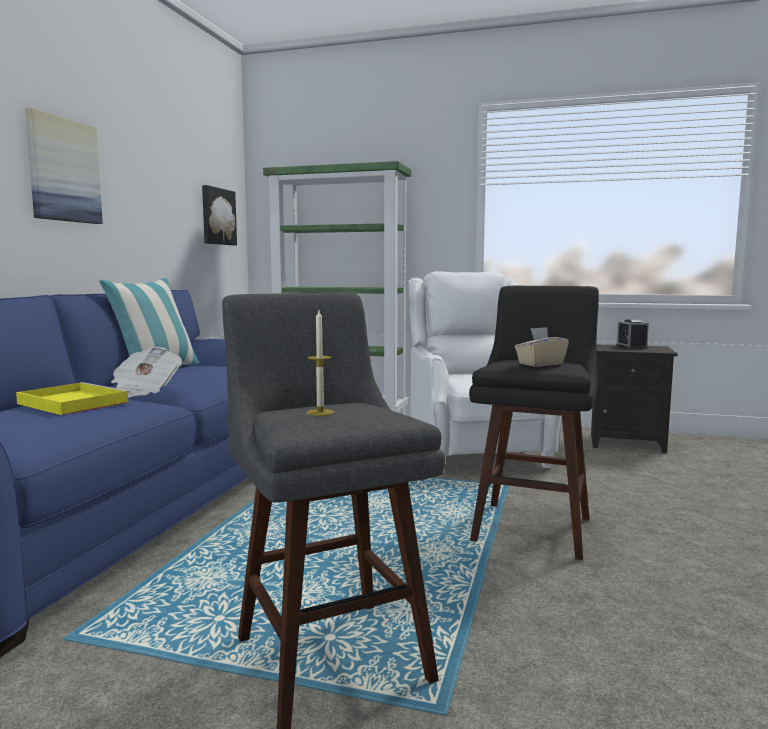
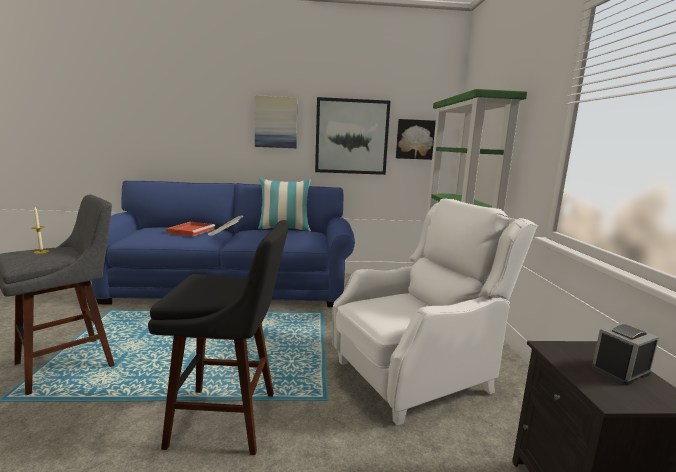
camera: 70 degrees right, 5 degrees up
(71, 403) = (191, 231): yellow tray -> red tray
(160, 208) = (351, 137): none -> picture
(540, 364) = (197, 287): beige tissue box -> none

